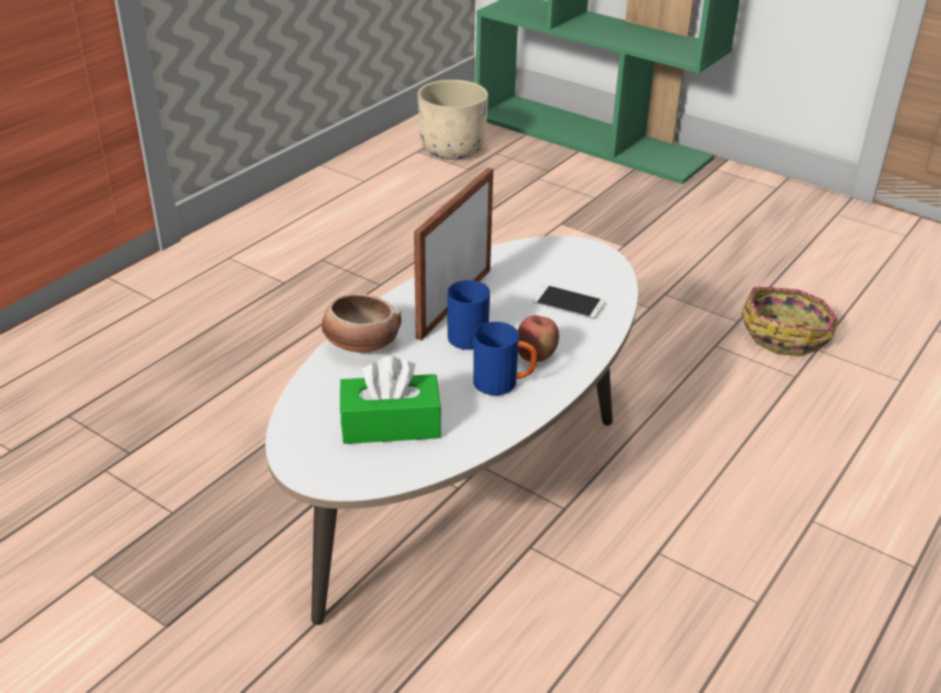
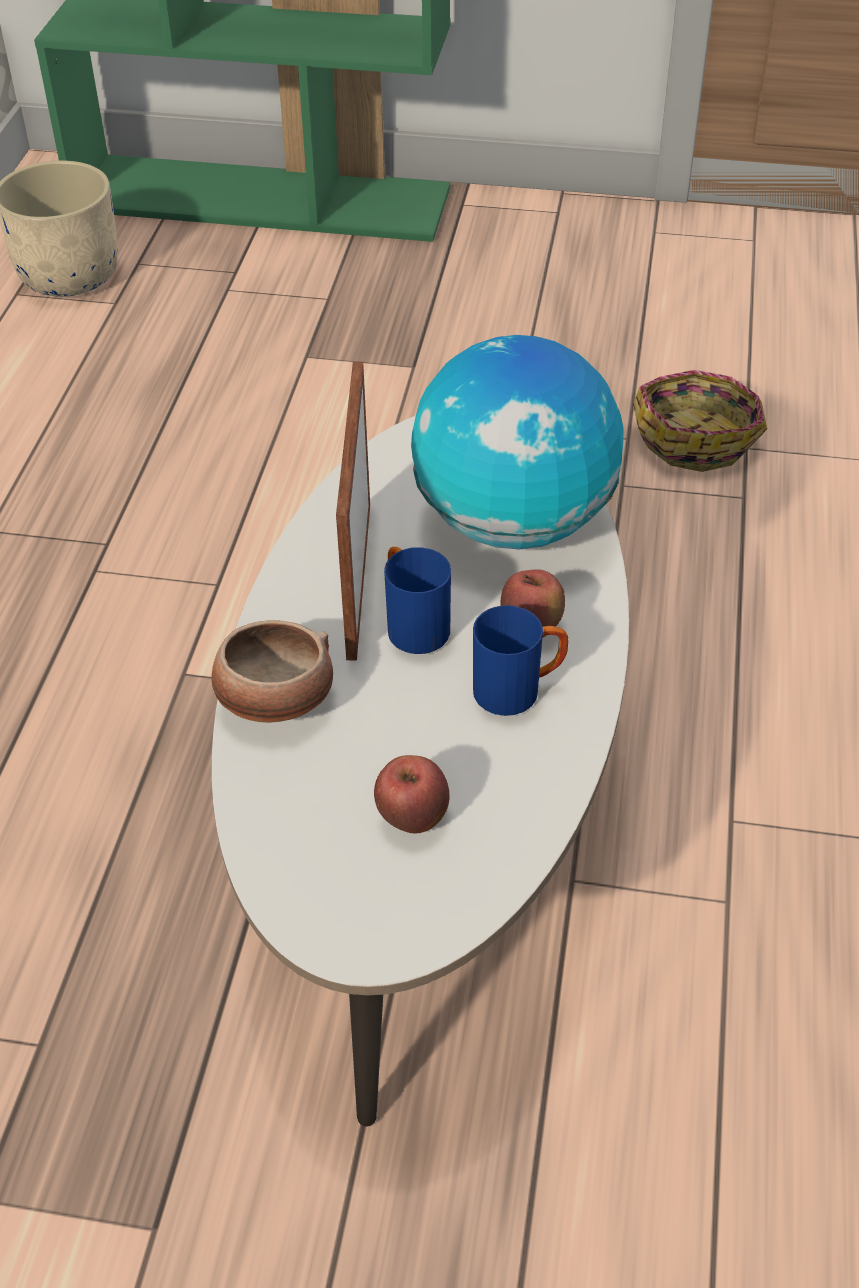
camera: 25 degrees left, 10 degrees up
(390, 424) = (412, 818): green tissue box -> apple
(568, 303) = (513, 523): phone -> globe

